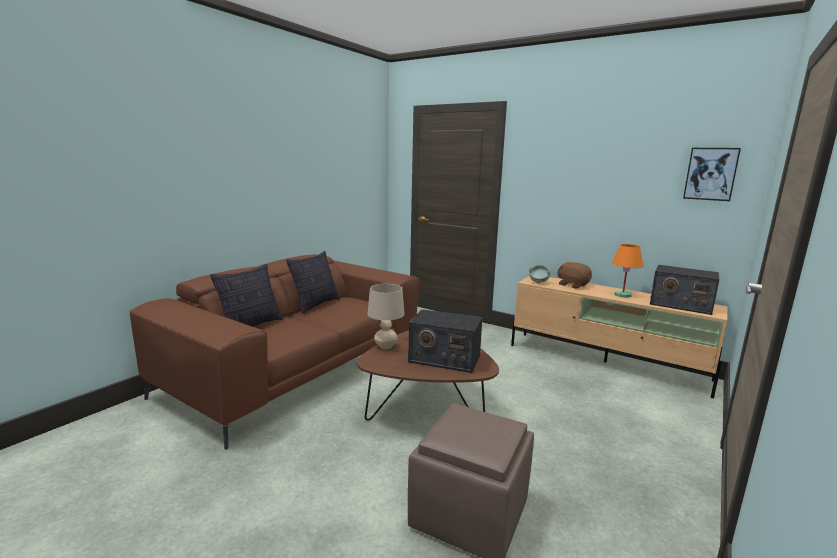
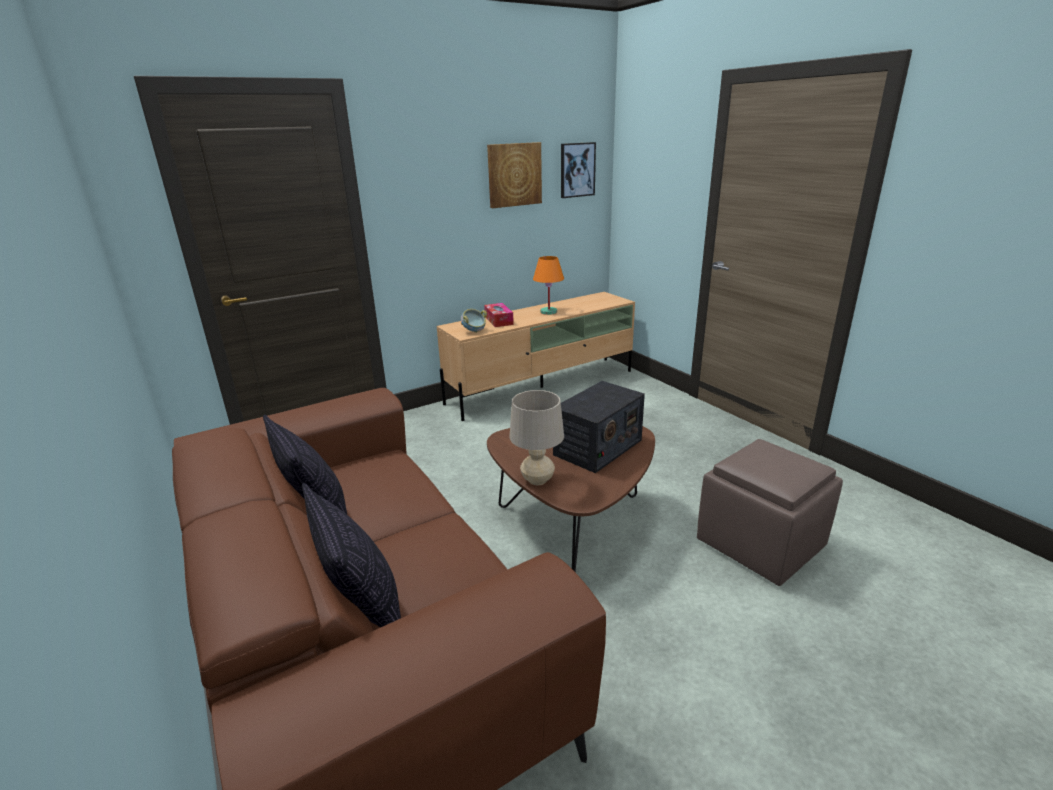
camera: 65 degrees left, 10 degrees up
(572, 285) = (498, 320): brown plush toy -> tissue box
(630, 171) = (514, 175): none -> picture
(680, 305) = (591, 303): radio -> none

